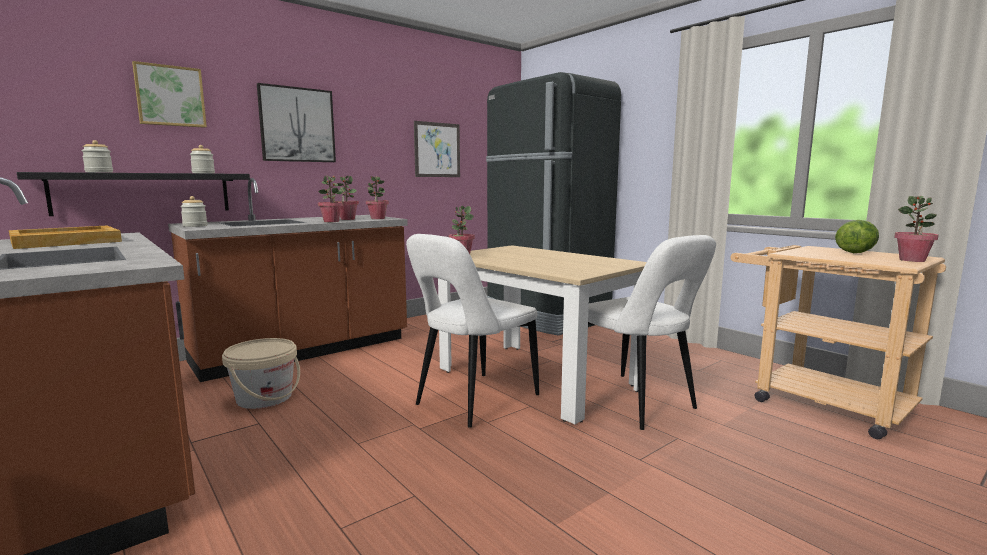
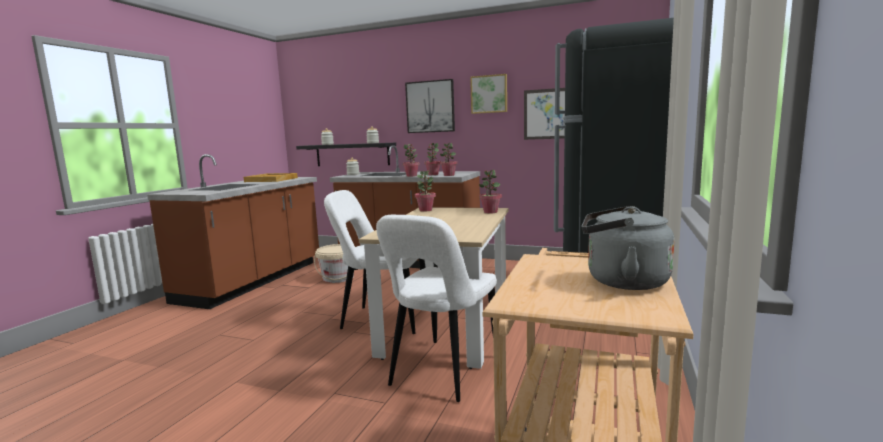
camera: 60 degrees right, 0 degrees up
(170, 96) = (364, 99): picture -> picture (489, 94)
(855, 252) = (621, 281): lettuce -> grey kettle
(912, 260) = (586, 308): potted plant -> potted plant (490, 212)

